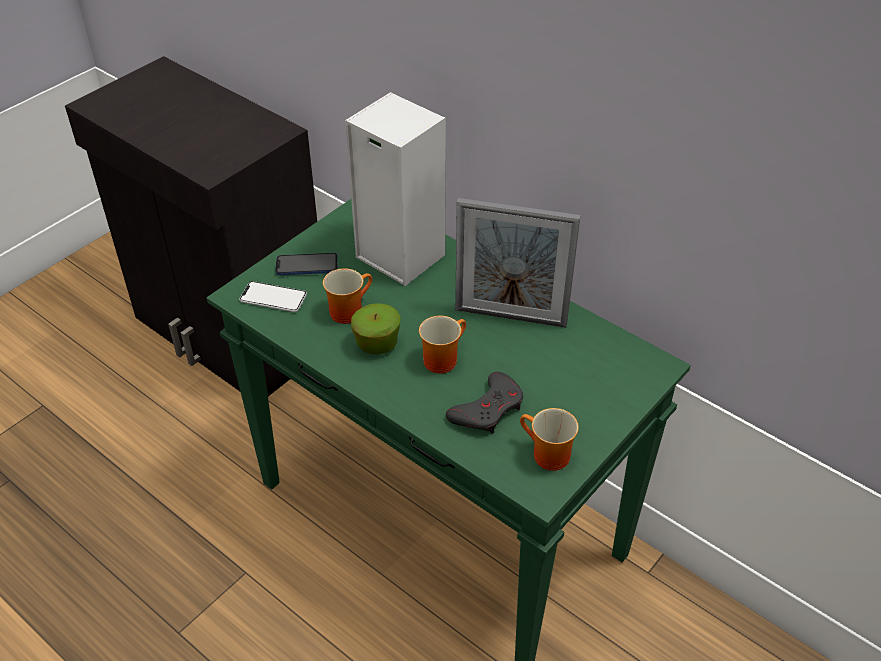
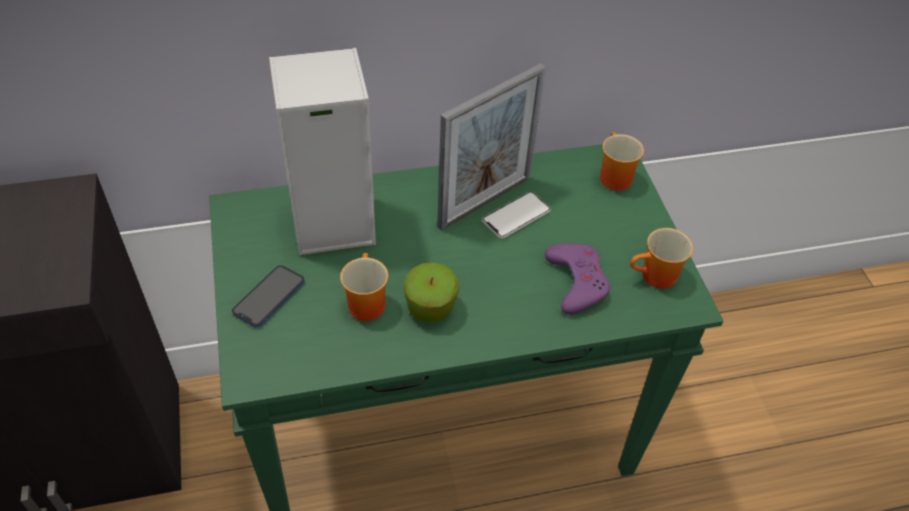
camera: 55 degrees left, 5 degrees up
(273, 298) = (286, 349): phone -> phone (516, 216)
(441, 358) = (490, 275): mug -> mug (612, 177)
(488, 409) = (576, 281): grey game controller -> purple game controller

